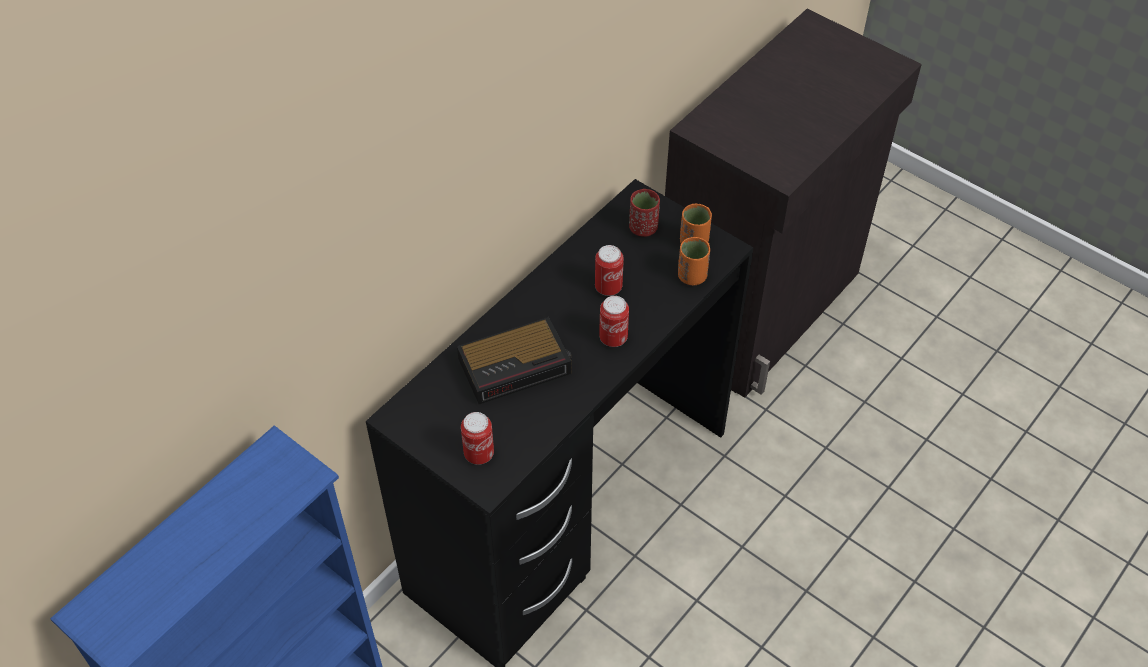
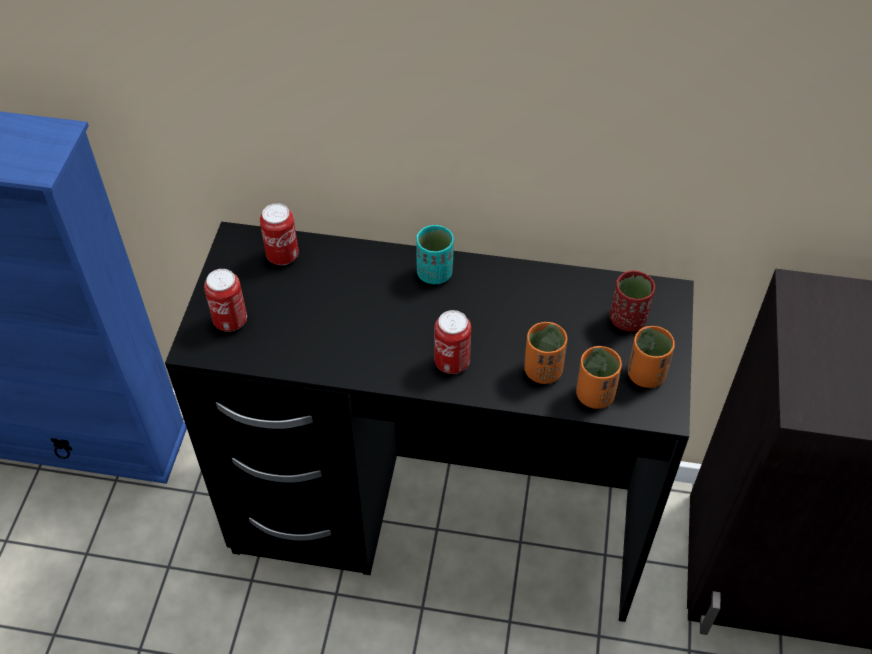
camera: 60 degrees right, 0 degrees up
(517, 365) = (360, 299): alarm clock -> none
(525, 311) = (434, 273): none -> turquoise cup
(608, 287) = (518, 327): can -> can (282, 256)
(654, 293) = (542, 370): none -> orange cup

